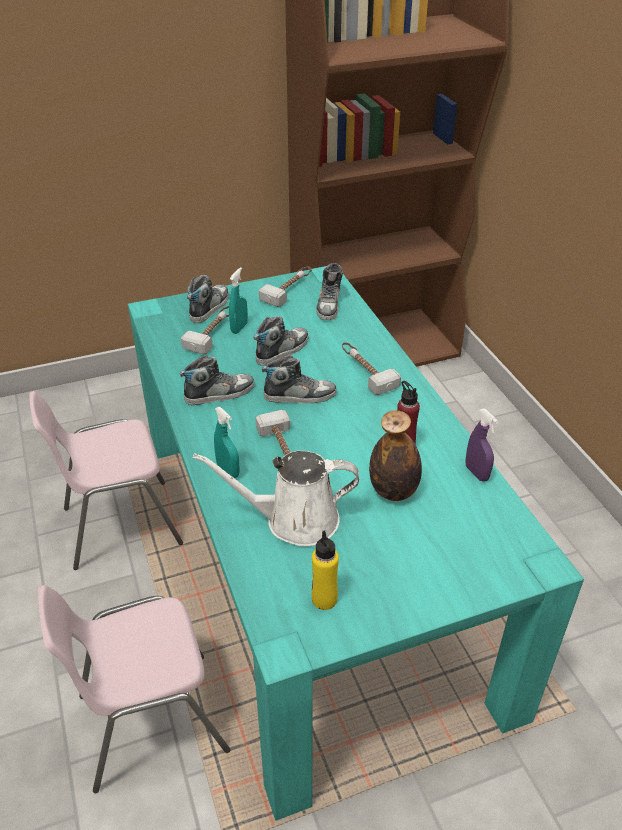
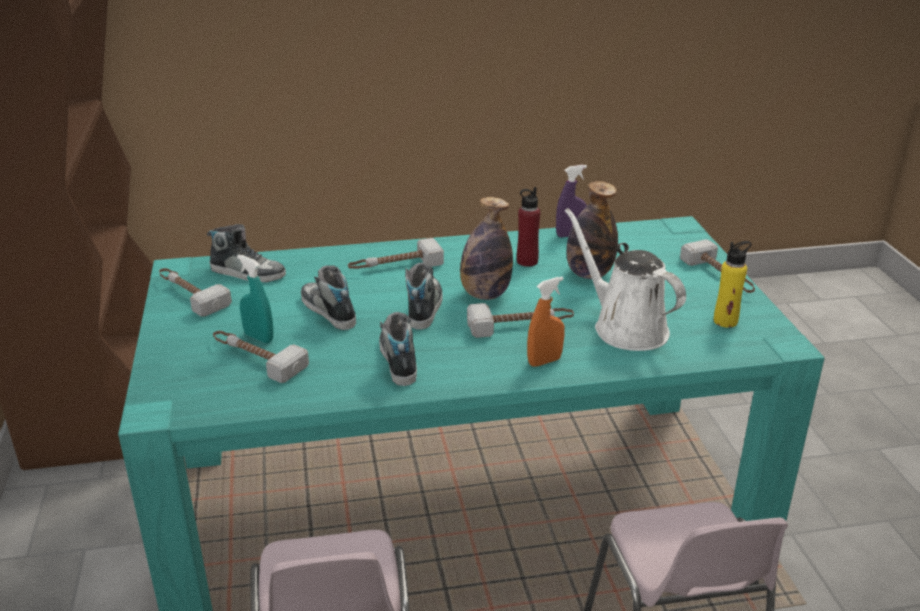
camera: 80 degrees left, 10 degrees down
(209, 307) = (188, 358): shoe -> none
(228, 470) = (544, 361): turquoise spray bottle -> orange spray bottle
(294, 520) = (625, 327): white watering can -> white watering can turned 135 degrees clockwise
(331, 426) = (485, 294): none -> bottle
(426, 600) = (720, 276): none -> hammer

